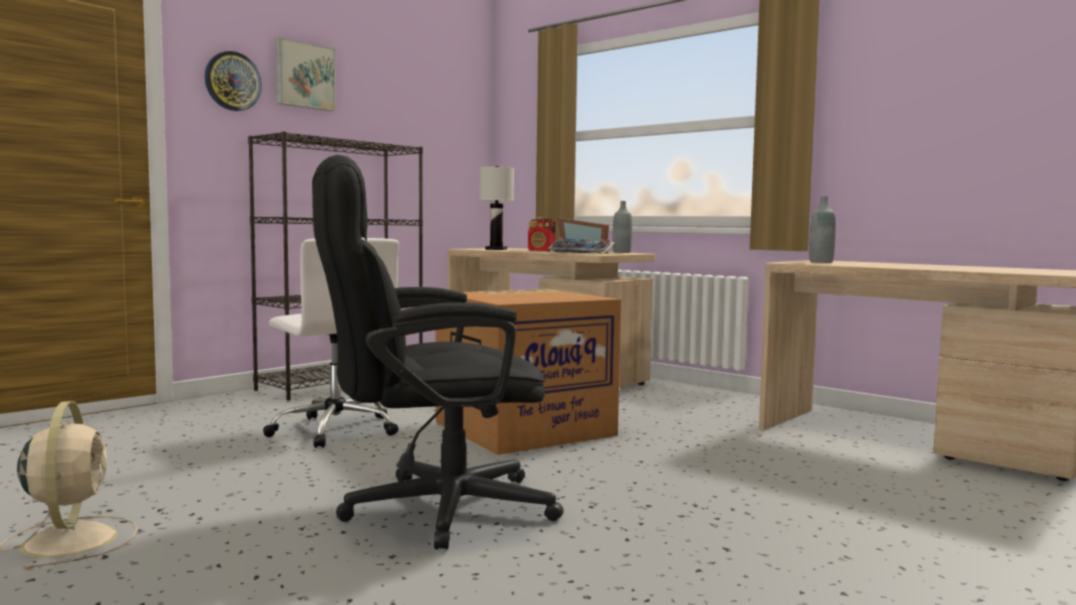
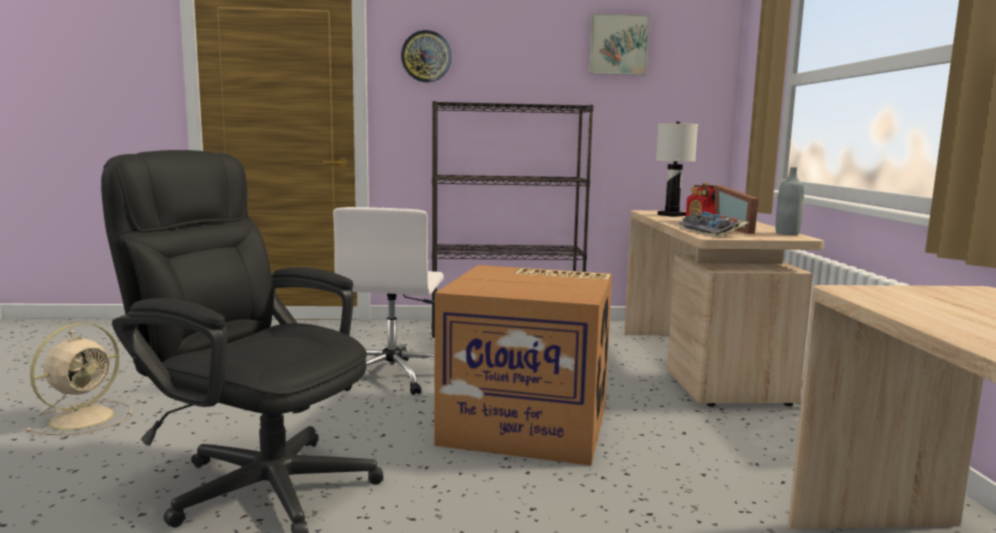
camera: 45 degrees right, 5 degrees up
(304, 76) = (496, 42): picture -> picture (618, 45)
(821, 262) = (929, 297): grey bottle -> none

